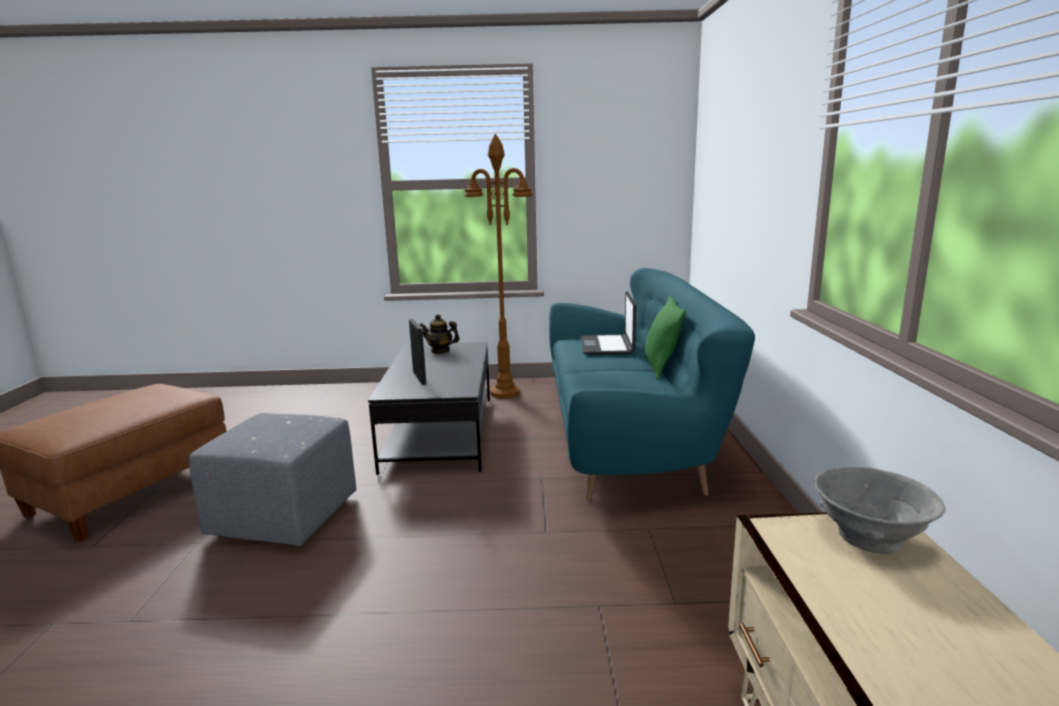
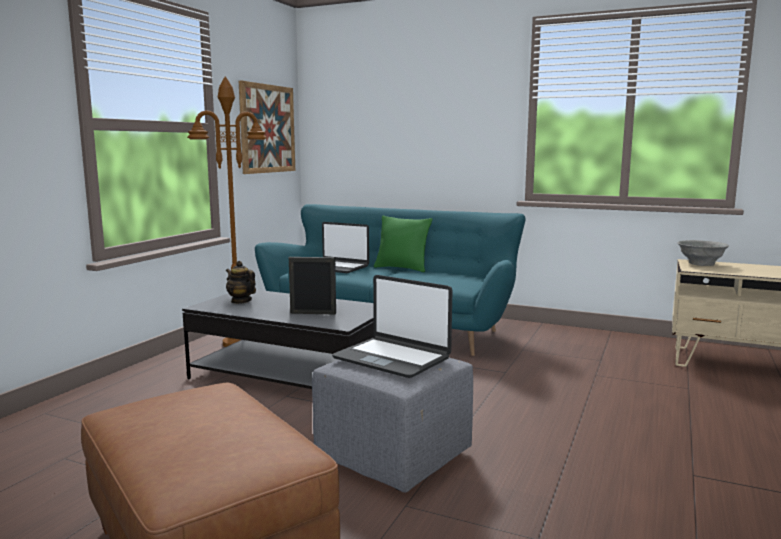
camera: 65 degrees left, 5 degrees down
(276, 428) = (392, 358): none -> laptop
(440, 351) = (241, 301): teapot -> teapot turned 90 degrees clockwise
(626, 178) = (267, 129): none -> picture

